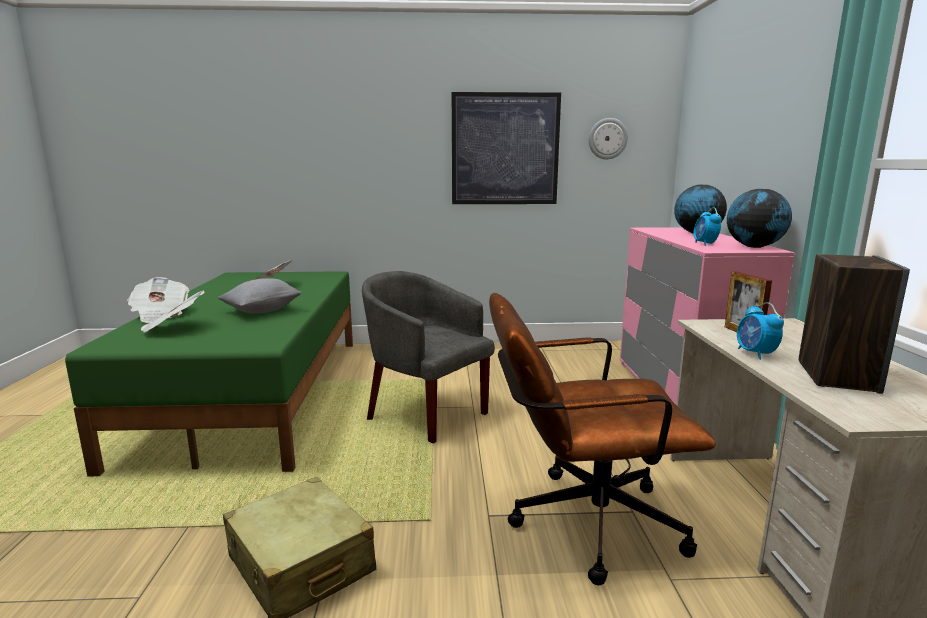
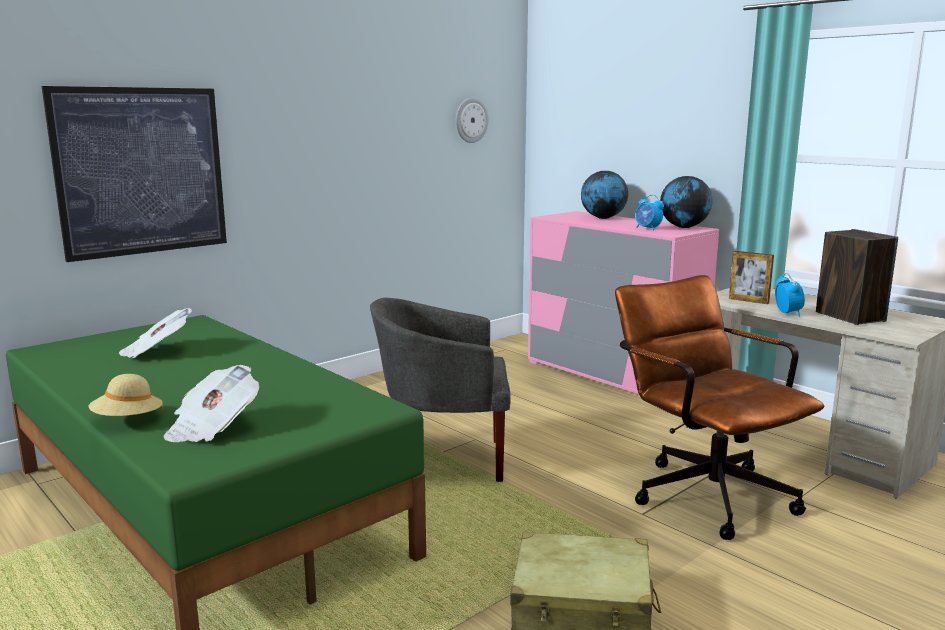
camera: 40 degrees left, 0 degrees up
(160, 314) = (128, 420): newspaper -> beige hat
(262, 311) = (260, 381): grey pillow -> none
(505, 149) = (378, 135): picture -> picture (141, 171)
(581, 522) = (703, 491): brown office chair -> brown office chair turned 105 degrees clockwise
(755, 354) = (787, 313): alarm clock -> alarm clock turned 135 degrees counterclockwise

